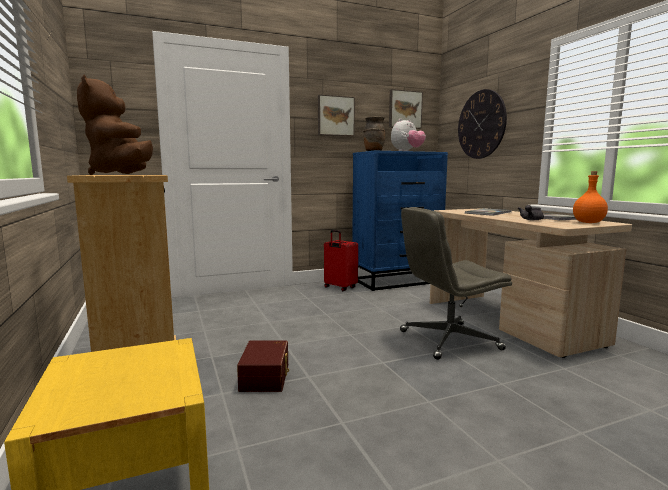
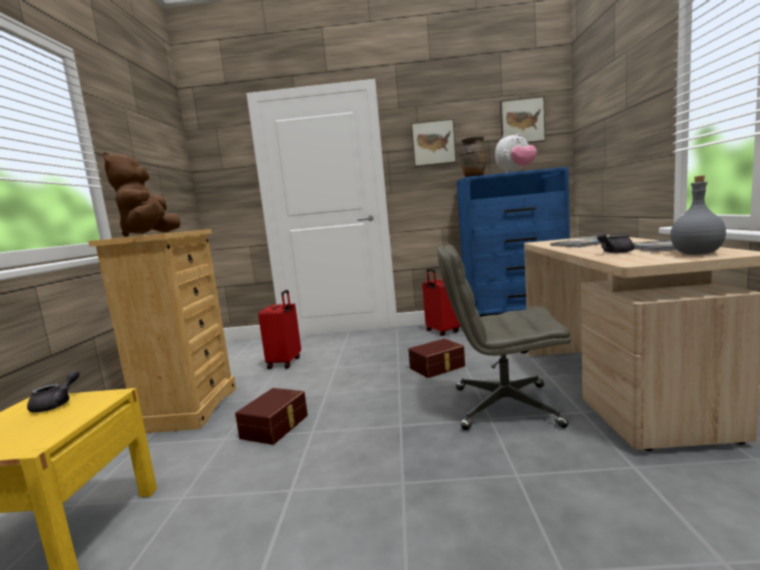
camera: 25 degrees right, 0 degrees up
(117, 359) = (57, 404): none -> grey teapot
(207, 321) = (285, 363): none -> red suitcase
(367, 316) = (438, 367): none -> brown storage box
(481, 124) = (611, 125): wall clock -> none
(588, 222) = (696, 254): orange bottle -> grey bottle

